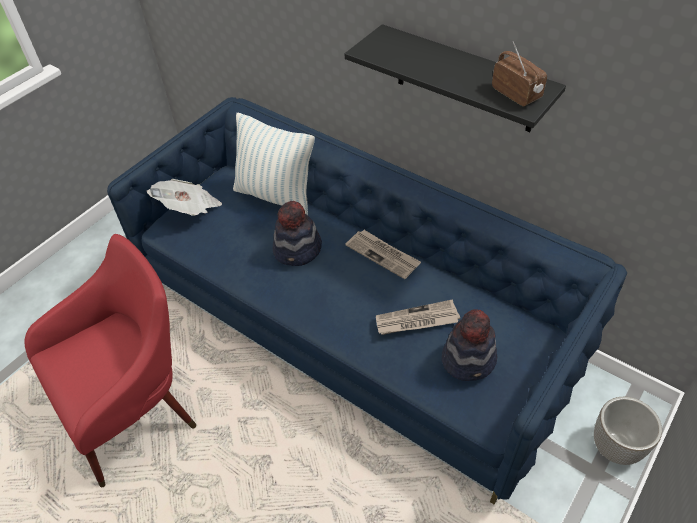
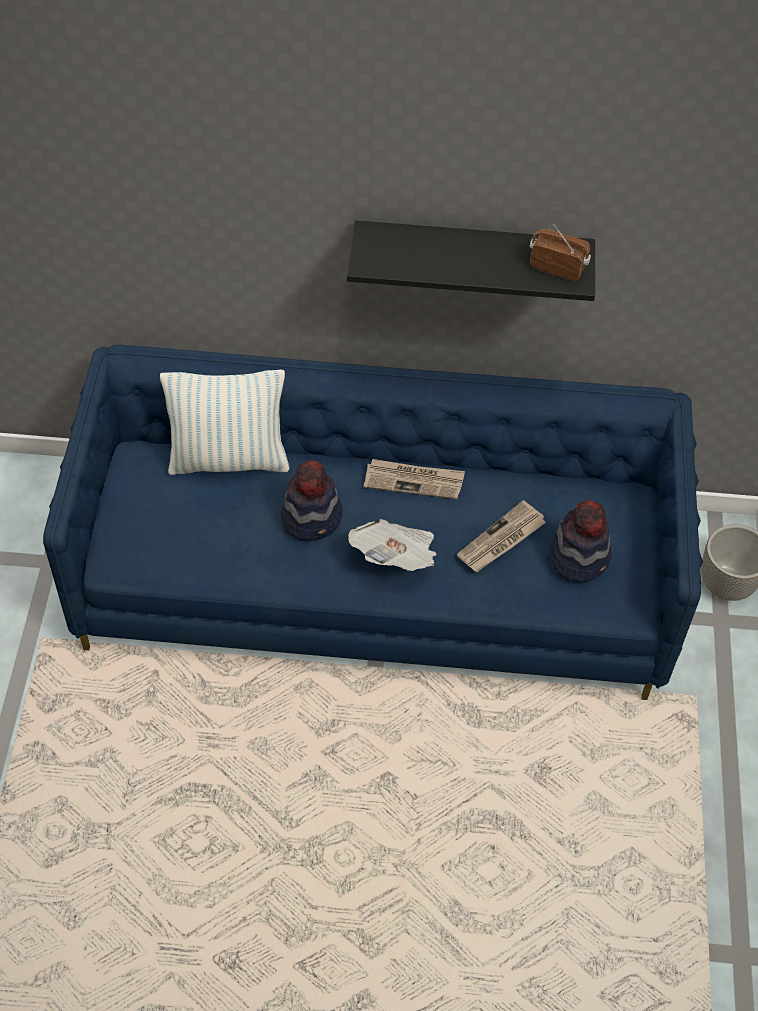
camera: 35 degrees left, 5 degrees up
(137, 411) = (192, 806): red armchair -> none
(189, 208) = (129, 522): newspaper -> newspaper (396, 558)

